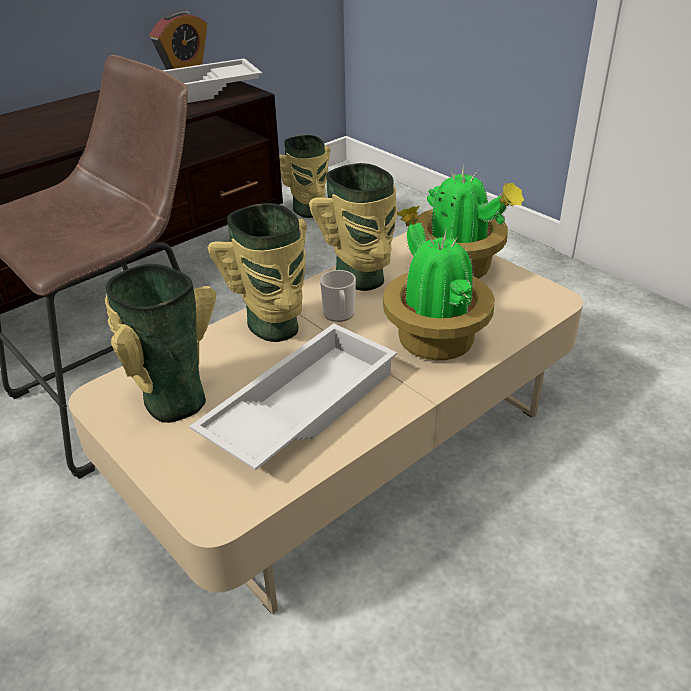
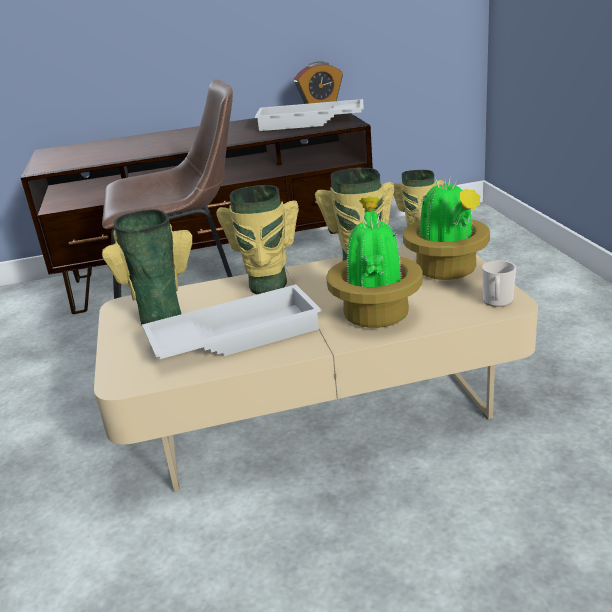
camera: 30 degrees right, 10 degrees down
(339, 315) = (320, 286): mug -> mug (497, 302)

